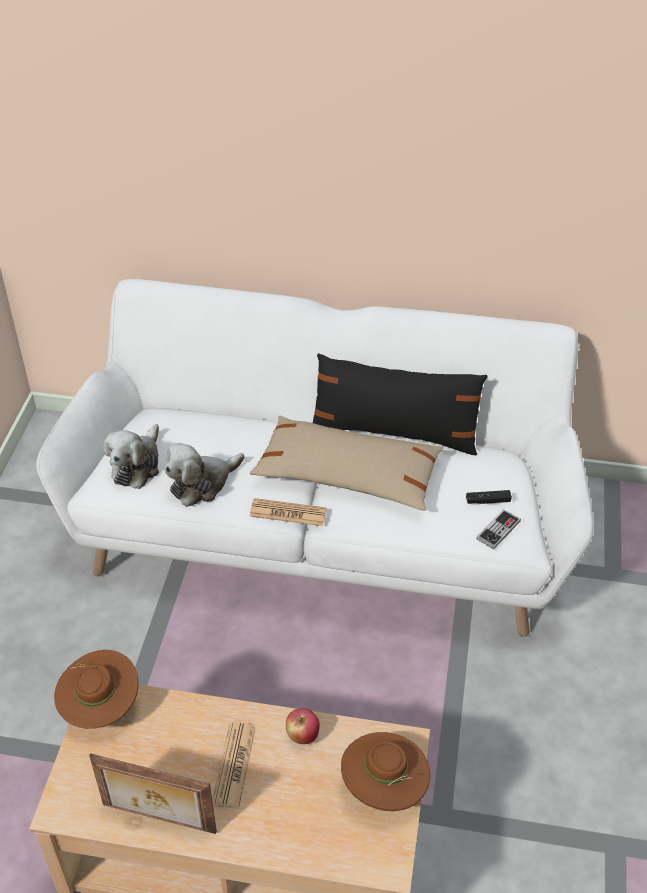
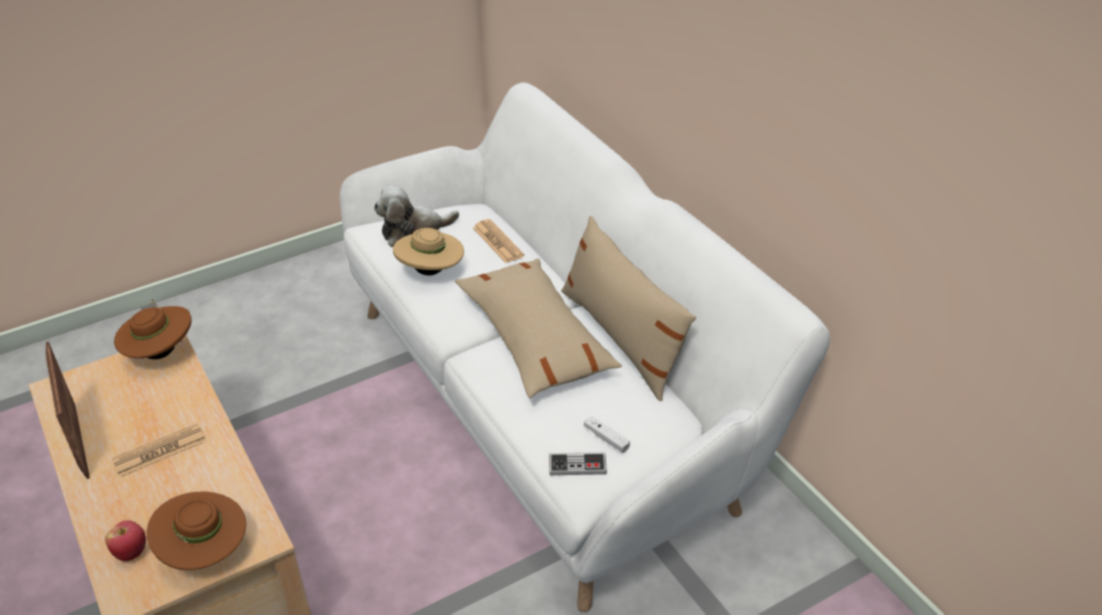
camera: 50 degrees right, 5 degrees down
(202, 483) = (431, 271): plush toy -> beige hat
(288, 513) = (451, 331): newspaper -> newspaper (498, 242)
(302, 735) = (220, 472): apple -> apple (131, 552)
(394, 433) = (622, 338): black pillow -> beige pillow
(488, 501) = (606, 438): black game controller -> white game controller

